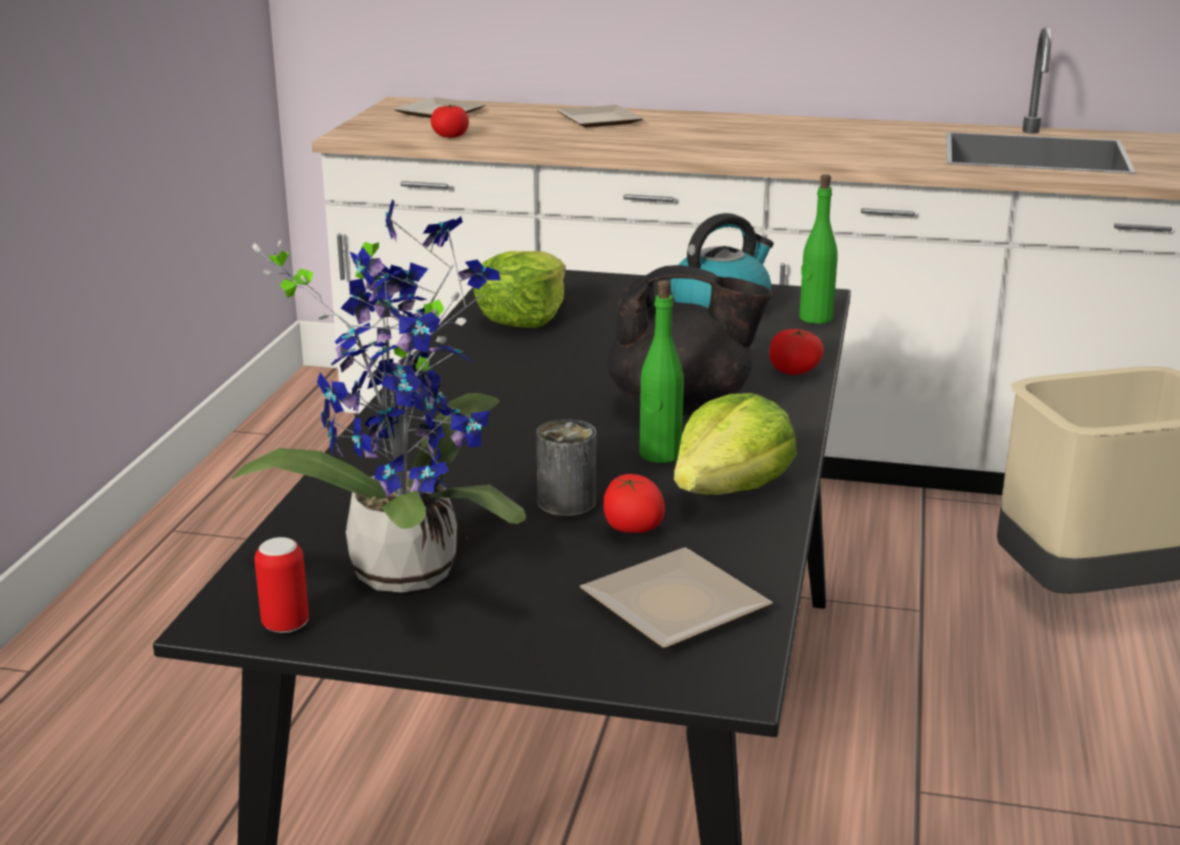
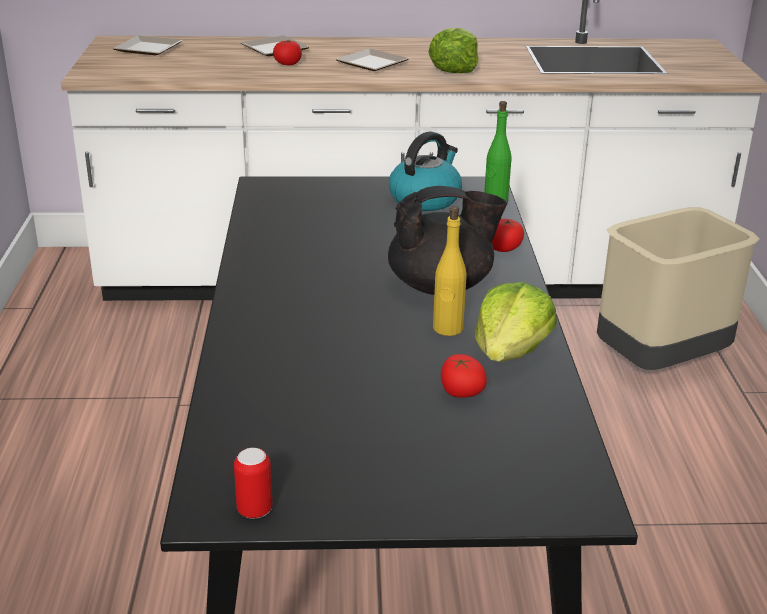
camera: 15 degrees left, 5 degrees up
(407, 563) = (316, 444): potted plant -> none
(450, 136) = (169, 71): tomato -> tomato (287, 64)
(523, 317) = (288, 221): lettuce -> lettuce (454, 68)
(566, 502) = (403, 377): can -> none
(660, 454) = (447, 328): green bottle -> yellow bottle
(674, 609) = (524, 455): plate -> plate (372, 64)

